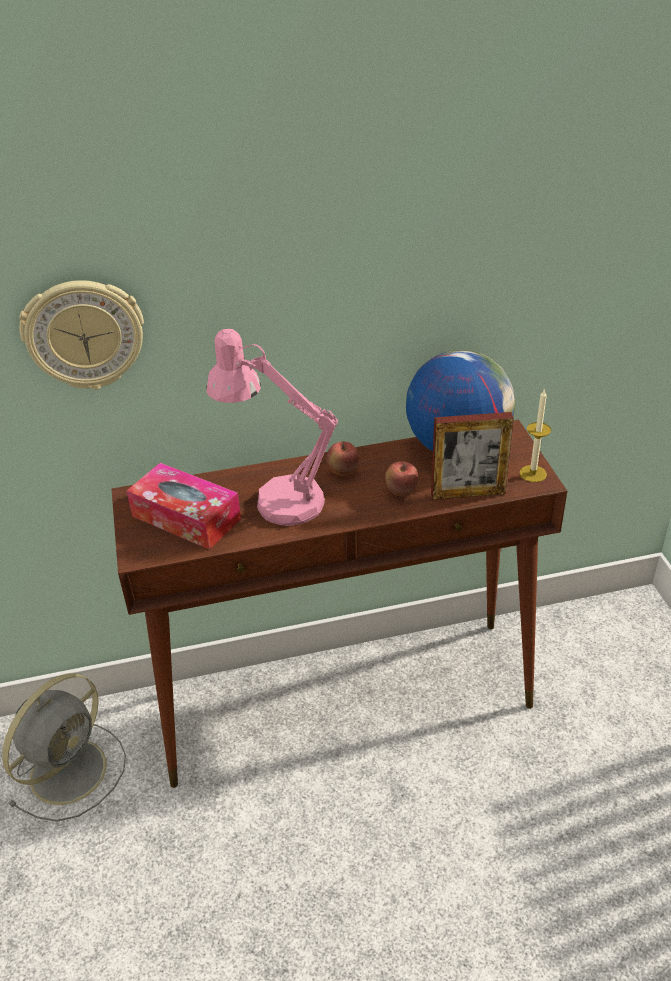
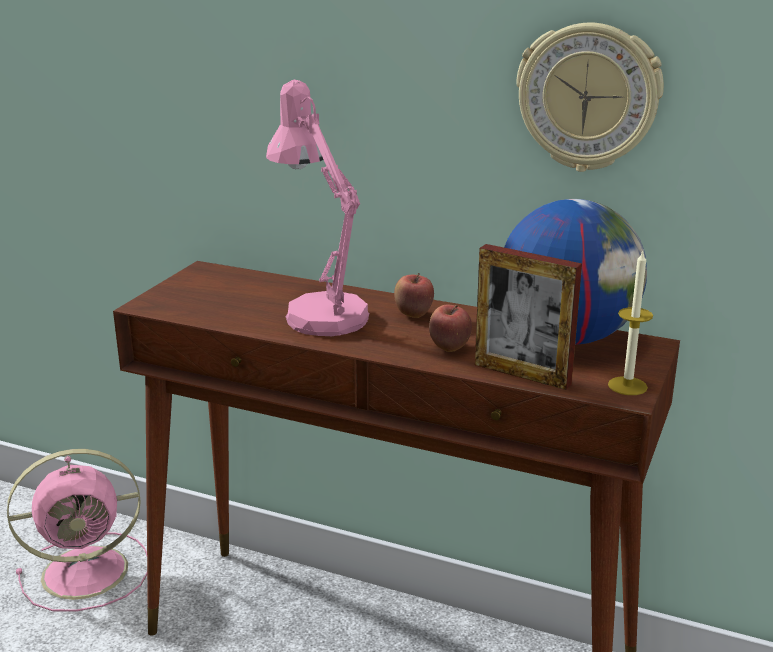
camera: 35 degrees right, 15 degrees down
(71, 769) = (89, 571): grey fan -> pink fan
(84, 334) = (201, 77): wall clock -> wall clock (588, 97)
(186, 517) = (223, 297): tissue box -> none

